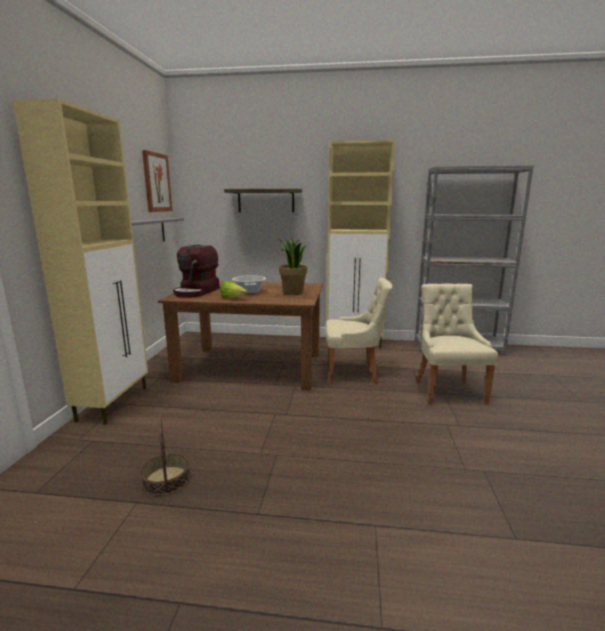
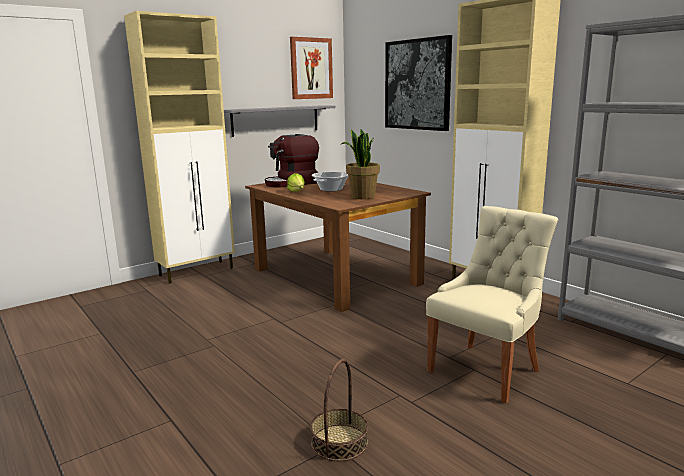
camera: 45 degrees right, 0 degrees up
(166, 480) = (133, 329): basket -> basket (339, 442)
(266, 200) = (417, 84): shelf -> picture
(354, 373) = (417, 313): beige chair -> none

